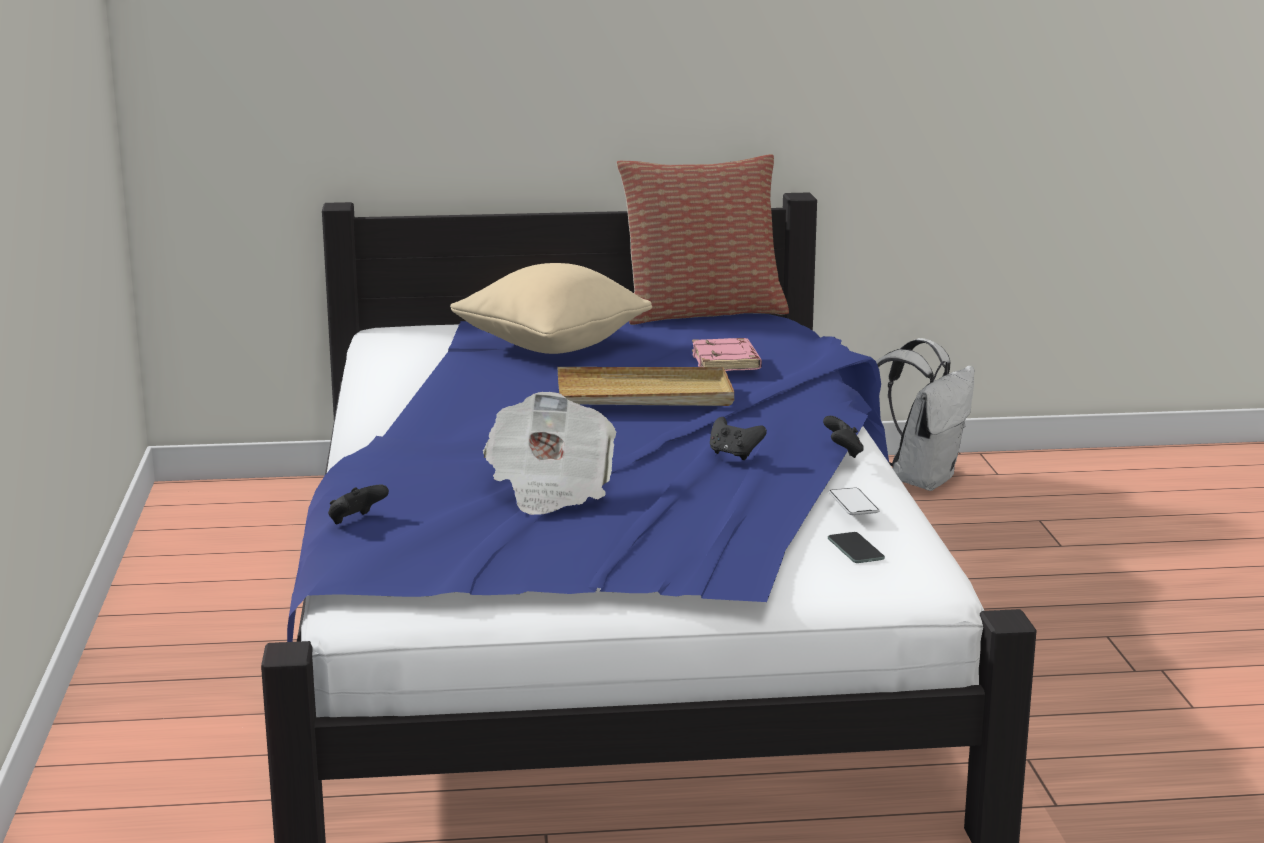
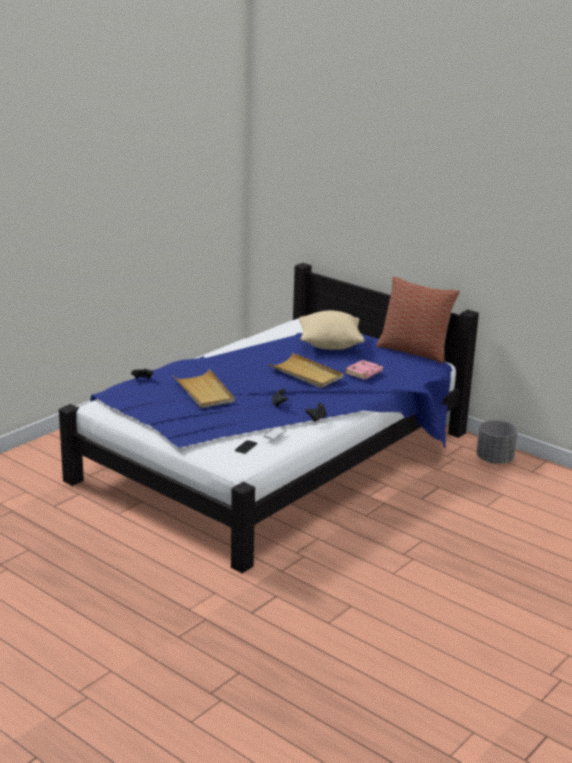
camera: 45 degrees right, 5 degrees up
(550, 489) = (204, 392): newspaper -> beige tray
(920, 479) = (494, 459): white backpack -> grey planter

